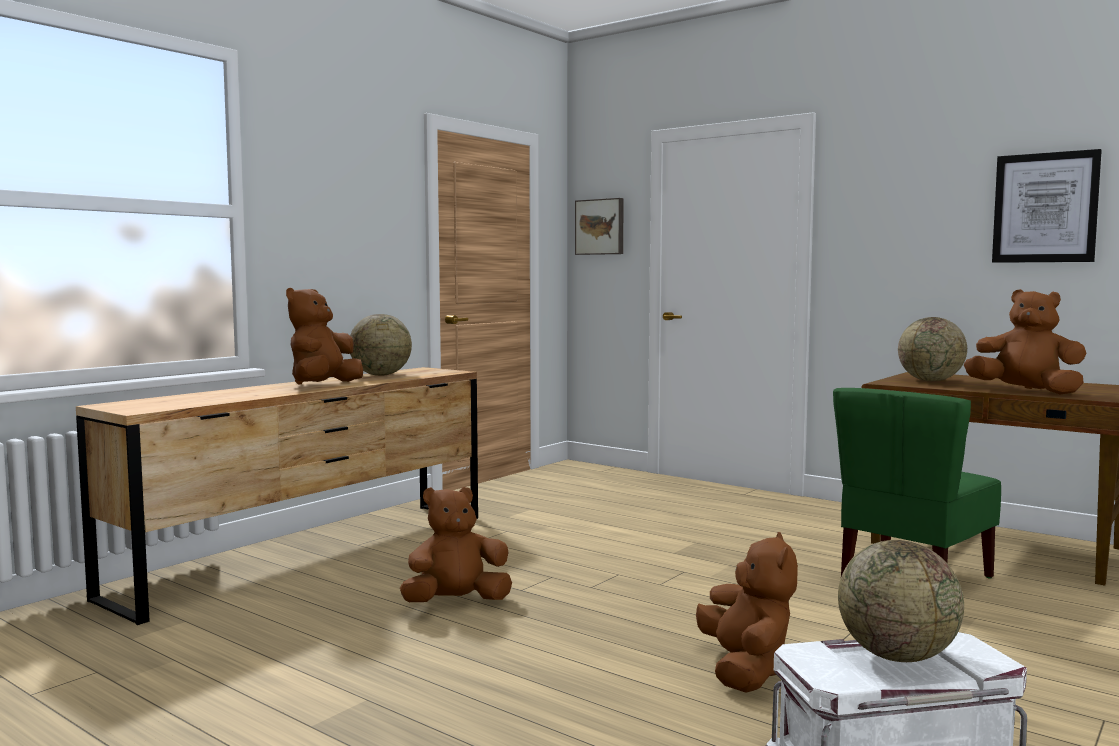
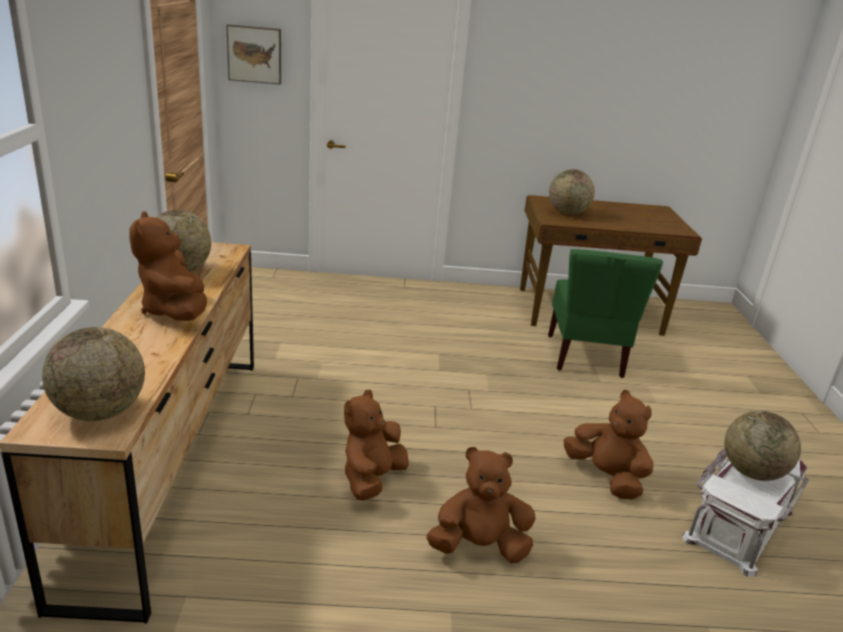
camera: 40 degrees left, 20 degrees up
(156, 405) = (100, 412): none -> globe
(1025, 391) = (636, 226): brown plush toy -> brown plush toy (479, 547)
(1045, 208) = (629, 85): picture -> none

